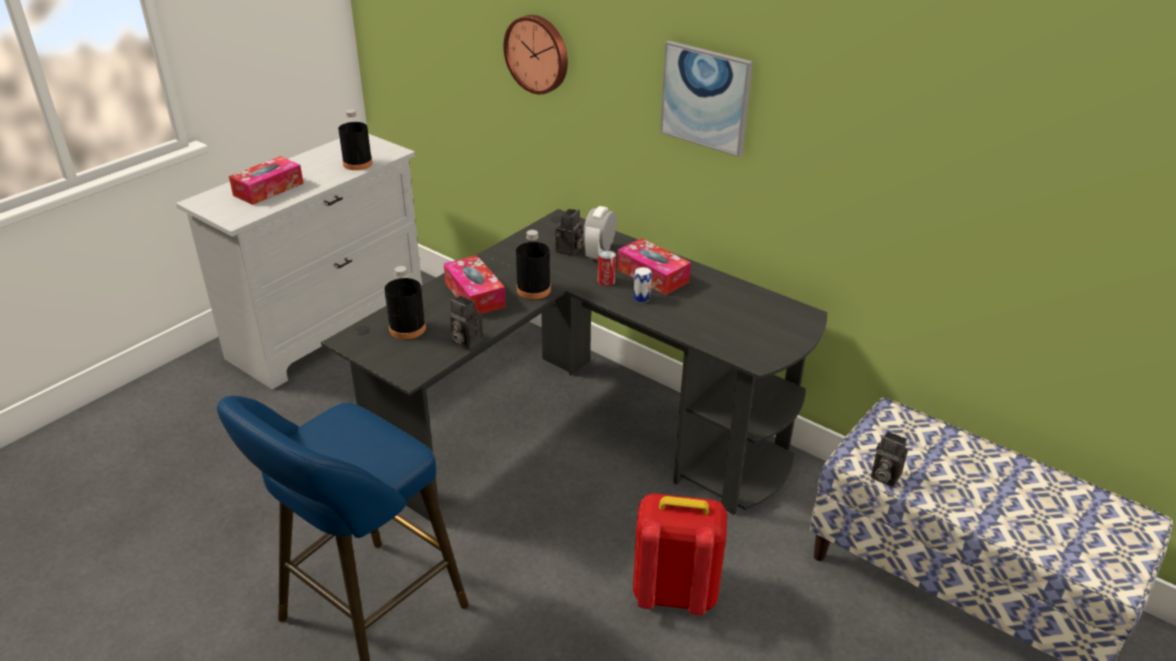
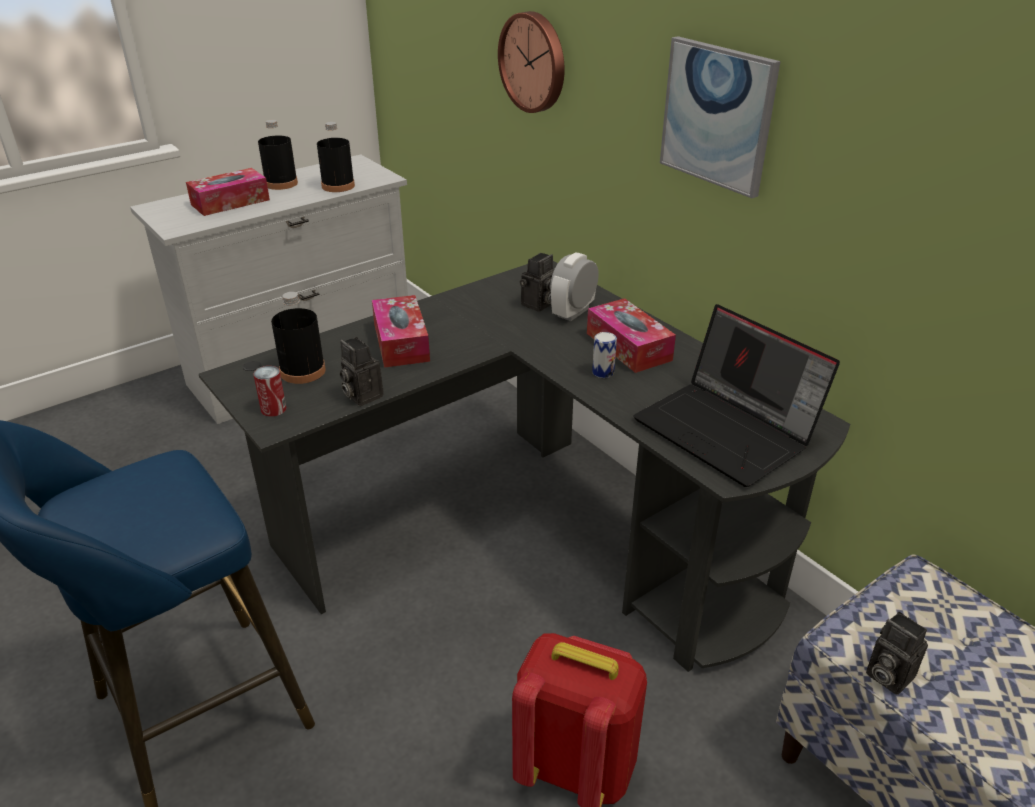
camera: 15 degrees right, 0 degrees up
(533, 290) = (473, 345): black bottle -> black bottle (281, 183)
(606, 281) = (567, 346): can -> can (273, 409)
(746, 329) = (728, 431): none -> laptop

